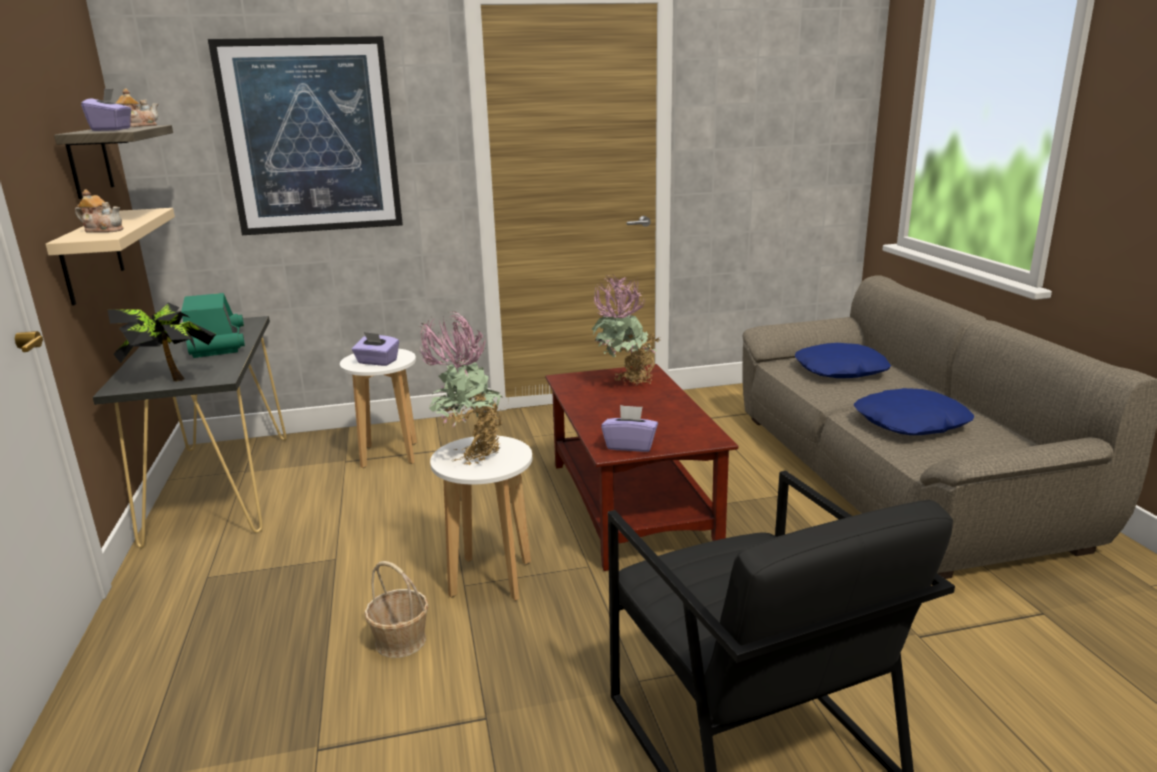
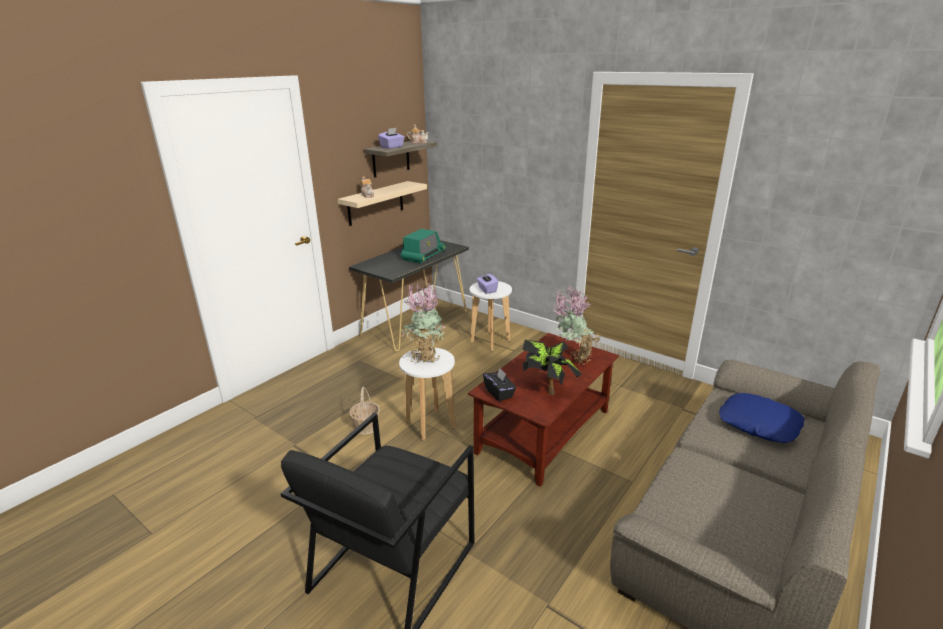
camera: 50 degrees right, 5 degrees up
(170, 378) = (380, 267): potted plant -> potted plant (548, 388)
(311, 137) = (501, 156): picture -> none
(630, 445) = (499, 393): purple tissue box -> black tissue box
(911, 423) = (715, 487): blue pillow -> none

